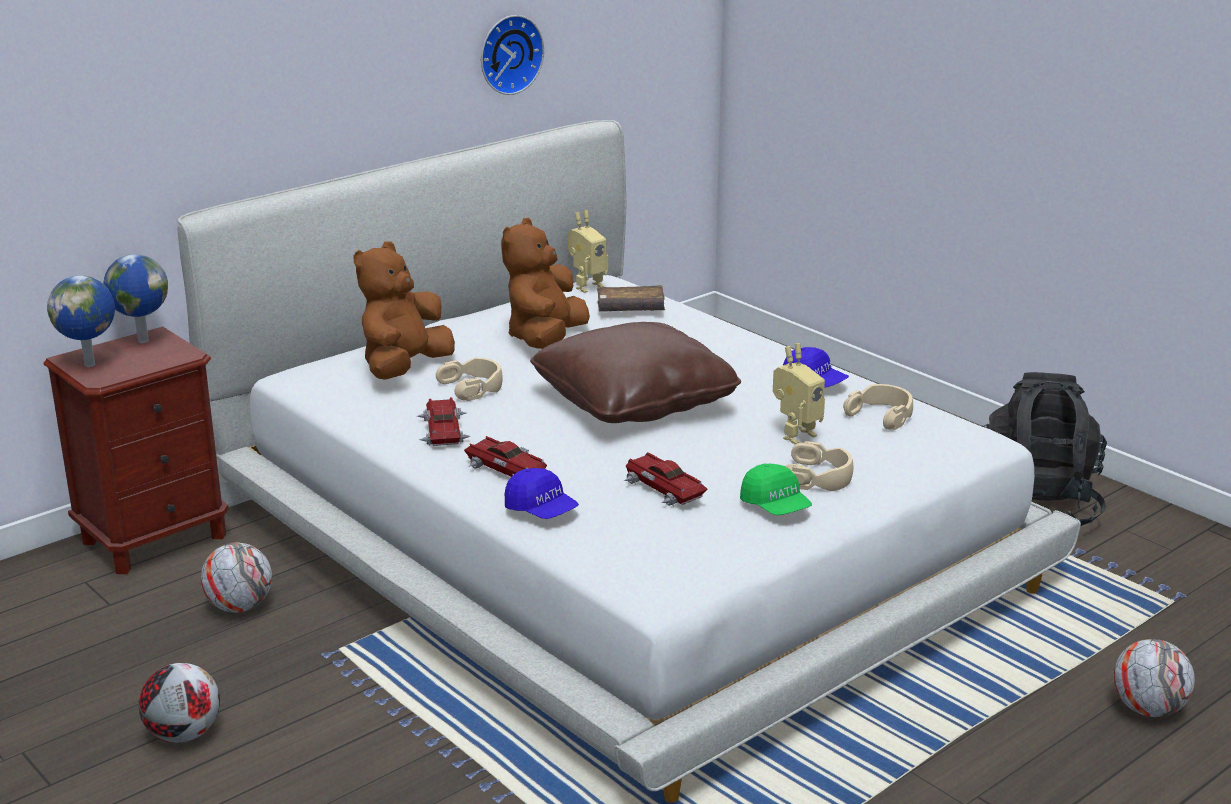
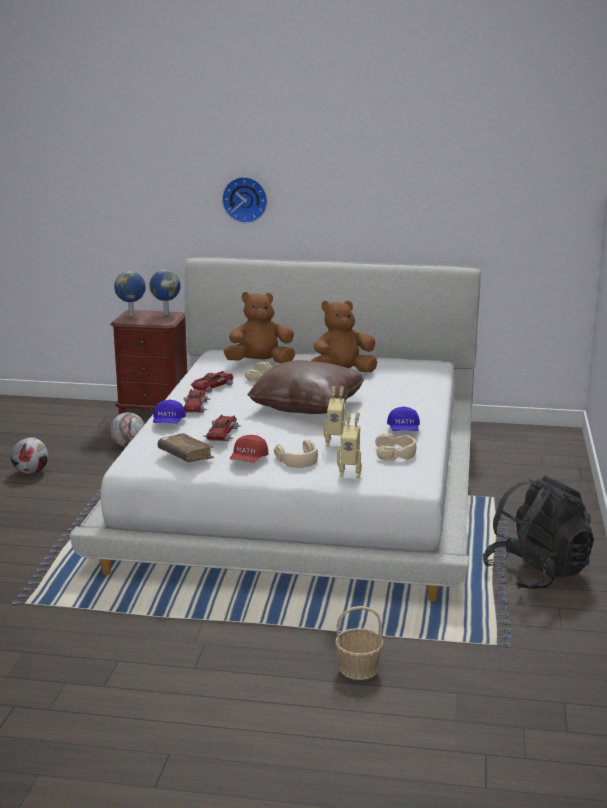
camera: 50 degrees right, 5 degrees down
(508, 54) = (417, 215): wall clock -> wall clock (245, 199)
(586, 286) = (419, 361): toy robot -> toy robot (350, 473)
(630, 309) = (409, 375): brown book -> brown book (185, 455)
(775, 507) = (248, 460): green cap -> red cap
(1148, 709) = (359, 668): football -> basket

